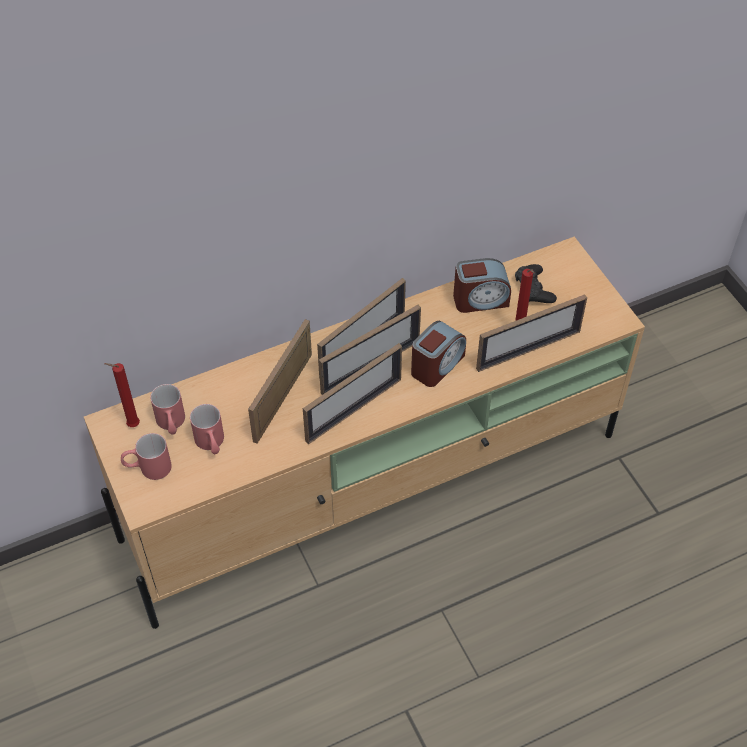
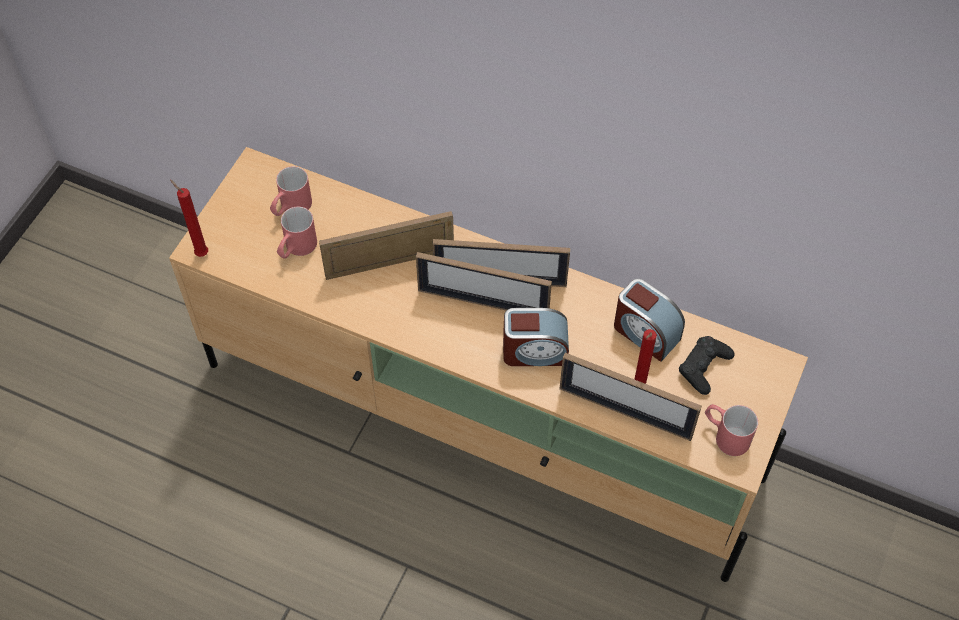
camera: 50 degrees right, 5 degrees up
(131, 425) = (265, 183): red candle -> red candle (200, 253)
(148, 468) = (235, 225): red mug -> red mug (725, 435)
(353, 410) = (425, 323): picture frame -> none

